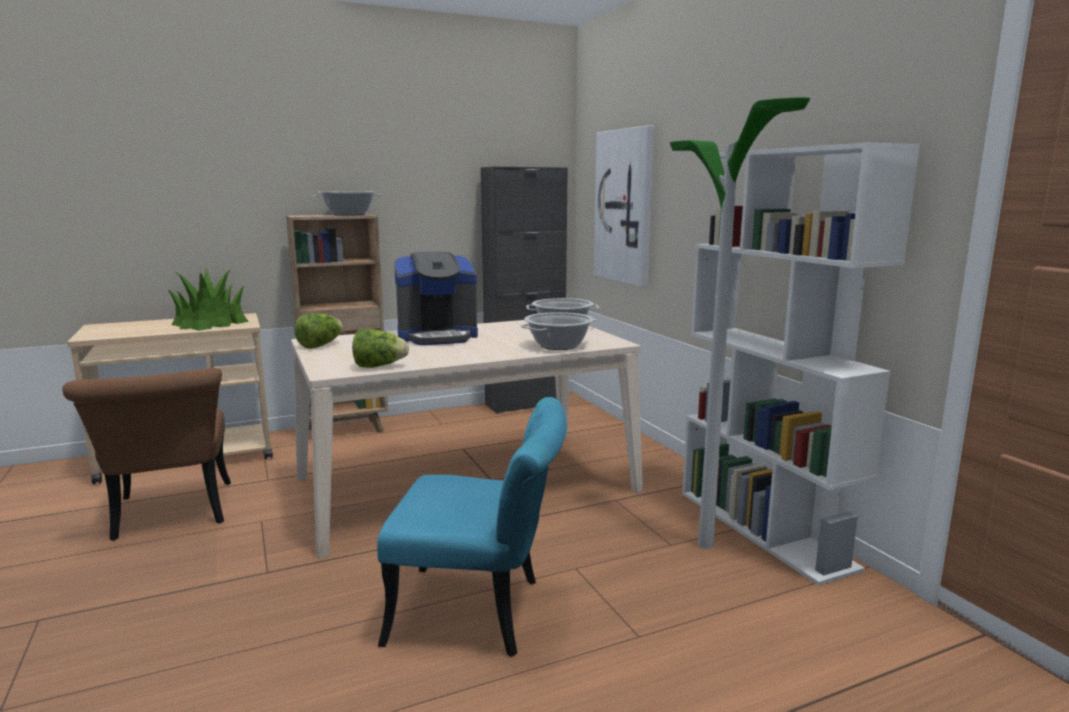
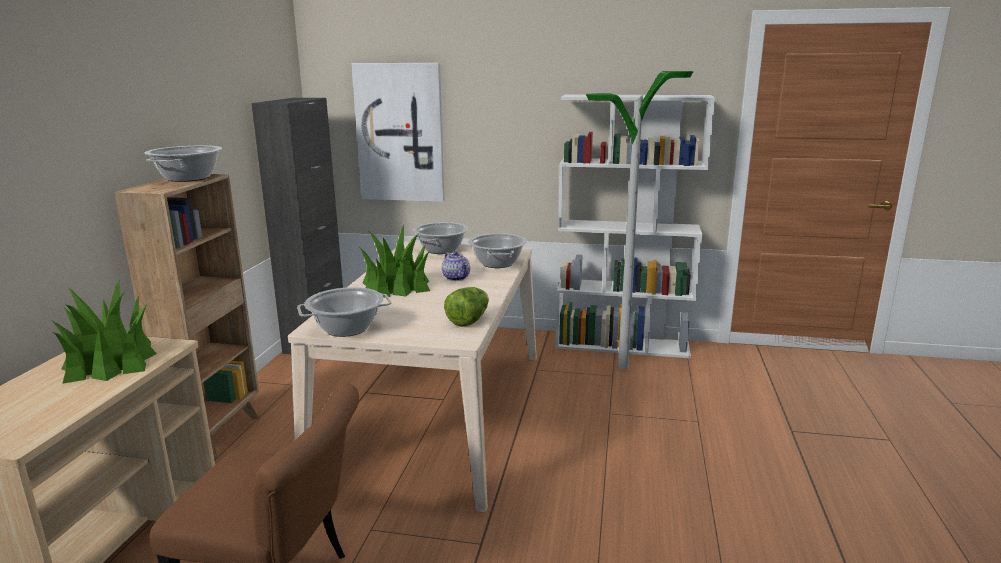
camera: 55 degrees left, 5 degrees up
(320, 345) = (346, 328): lettuce -> cooking pot
(437, 336) = (396, 286): coffee machine -> potted plant
(482, 612) = (632, 461): turquoise chair -> none
(489, 344) = (457, 278): none -> teapot

